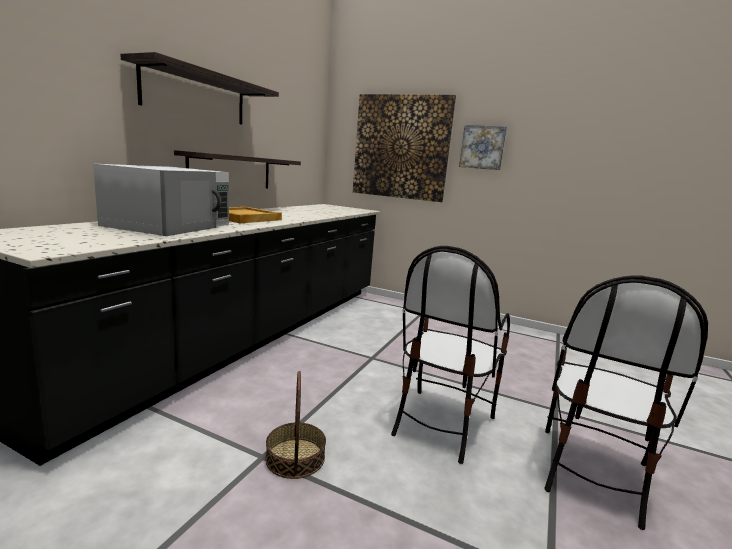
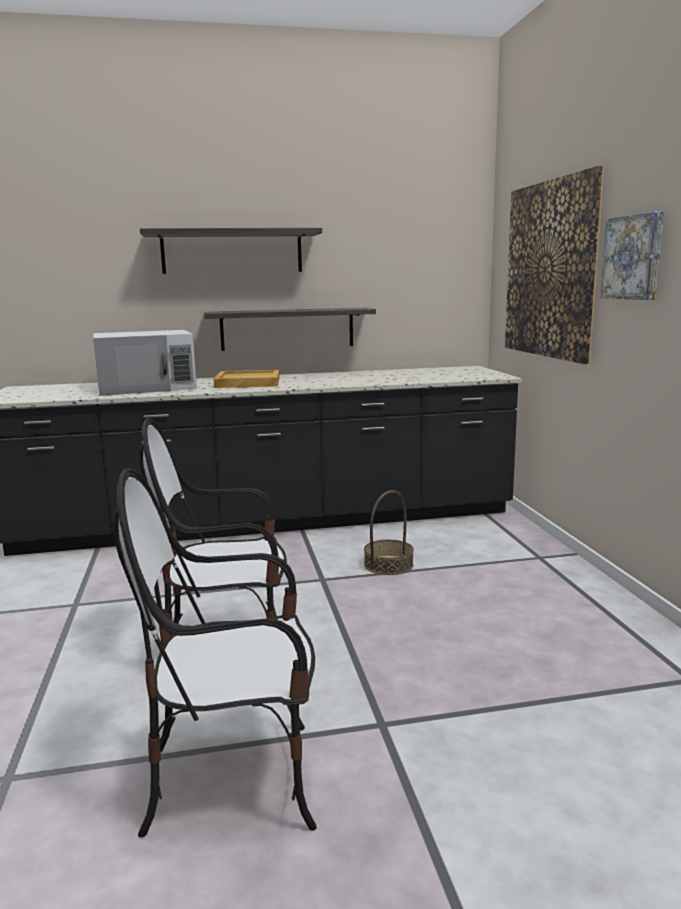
camera: 55 degrees right, 0 degrees up
(295, 457) = (86, 615): basket -> basket (388, 565)

